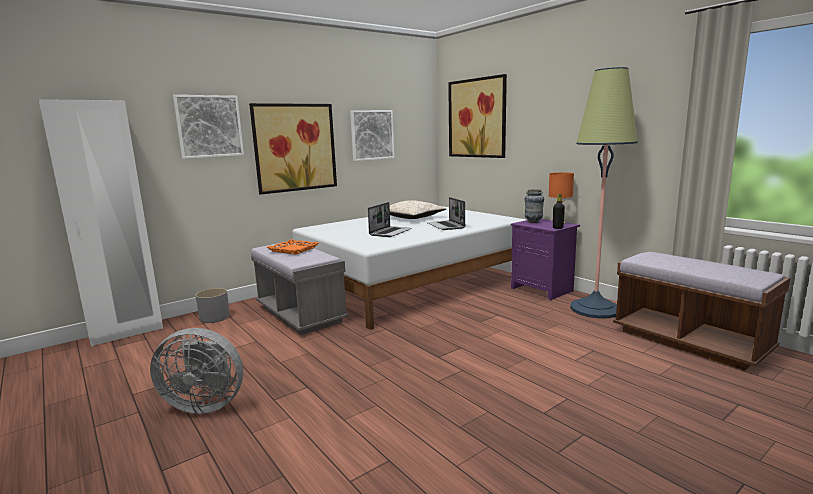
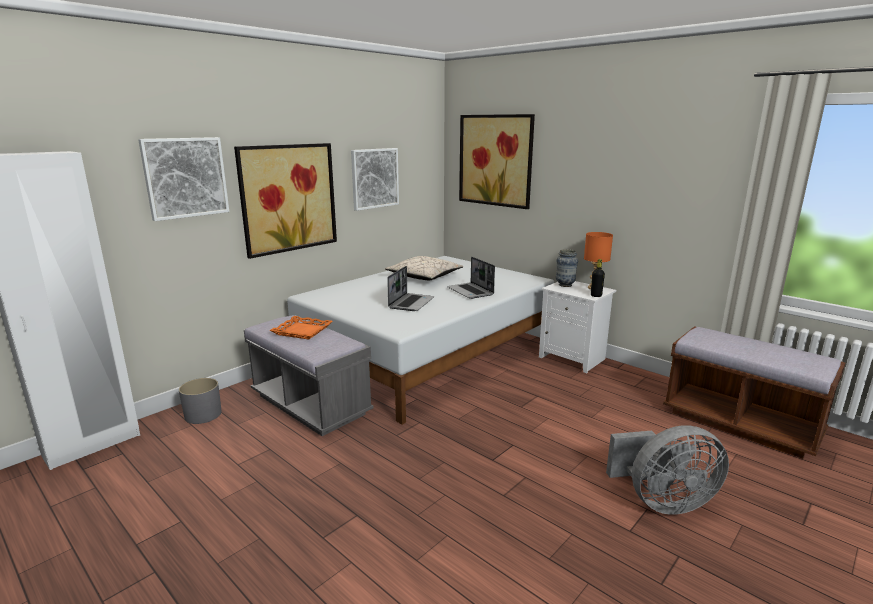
camera: 10 degrees left, 5 degrees up
(205, 404) = (239, 552): grey fan -> grey fan (662, 501)
(543, 290) = (573, 358): purple nightstand -> white nightstand
(595, 309) = (635, 383): floor lamp -> none

